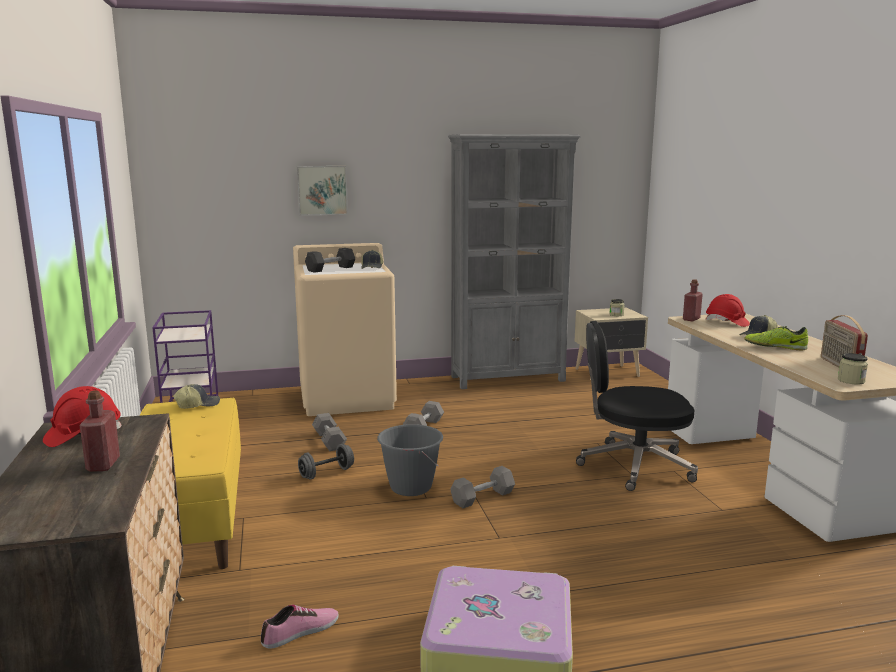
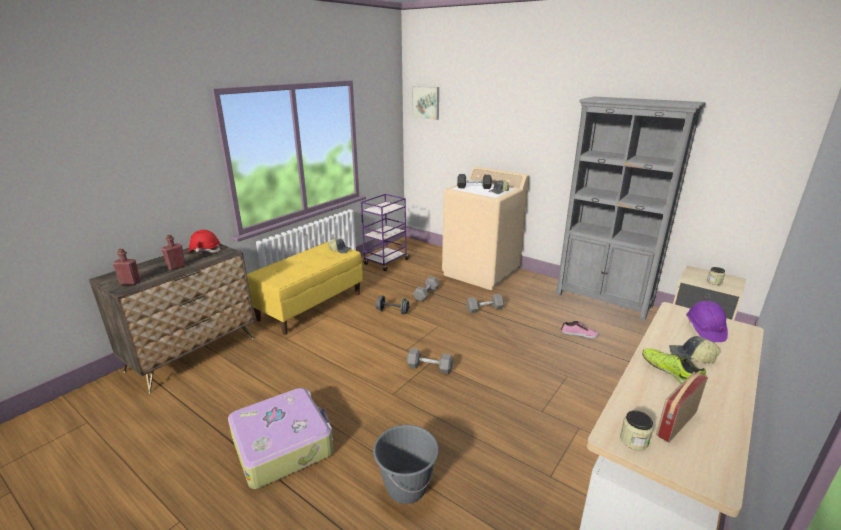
camera: 50 degrees right, 10 degrees up
(301, 632) = (254, 379): shoe -> shoe (579, 334)
(322, 190) = (498, 131): picture -> picture (426, 102)
(410, 487) = (410, 340): grey bucket -> grey bucket (406, 487)
(633, 466) = (557, 406): black office chair -> none
(691, 319) = (678, 312): red bottle -> red bottle (130, 283)
(726, 322) = (704, 330): red hard hat -> purple hard hat

